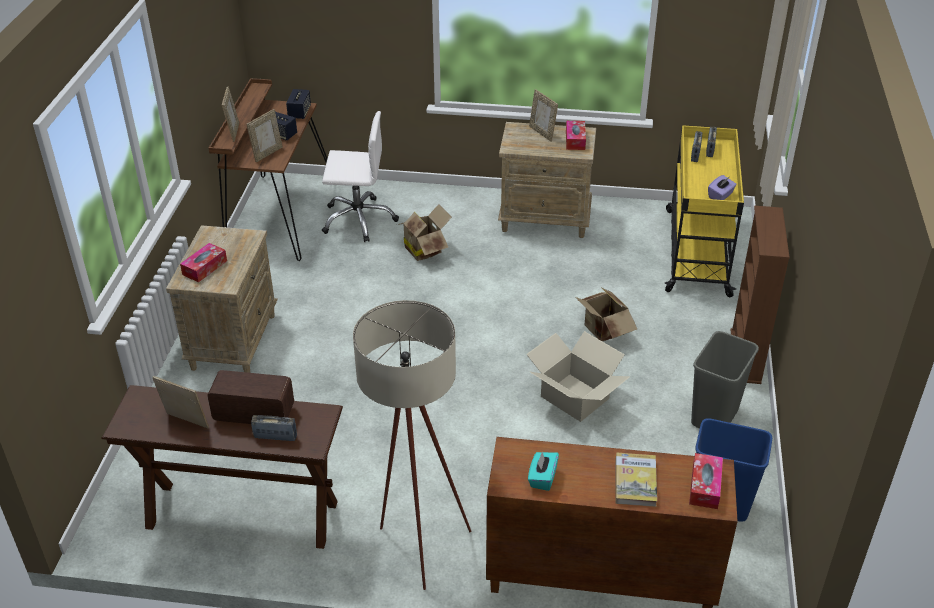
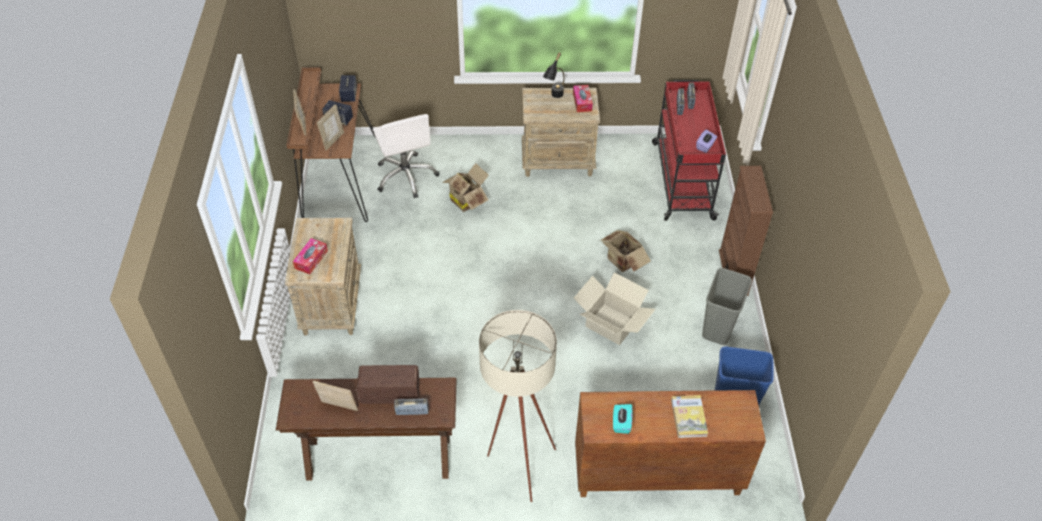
camera: 10 degrees left, 10 degrees up
(358, 219) = (406, 176): white office chair -> white office chair turned 75 degrees clockwise
(542, 133) = (554, 97): picture frame -> black table lamp
(697, 251) = (682, 179): yellow cart -> red cart
(705, 486) = (738, 415): tissue box -> none

